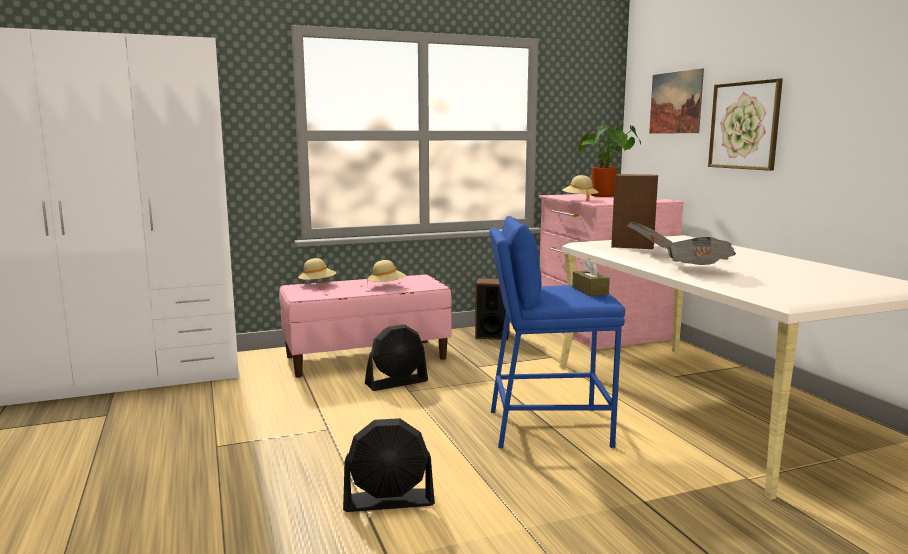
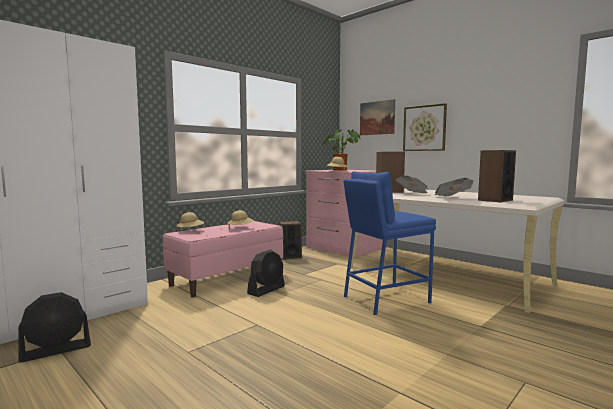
camera: 25 degrees left, 5 degrees down
(389, 501) = (354, 358): black fan -> black fan (56, 350)
(590, 291) = (405, 213): brown tissue box -> none
(763, 283) = (495, 200): none -> speaker

